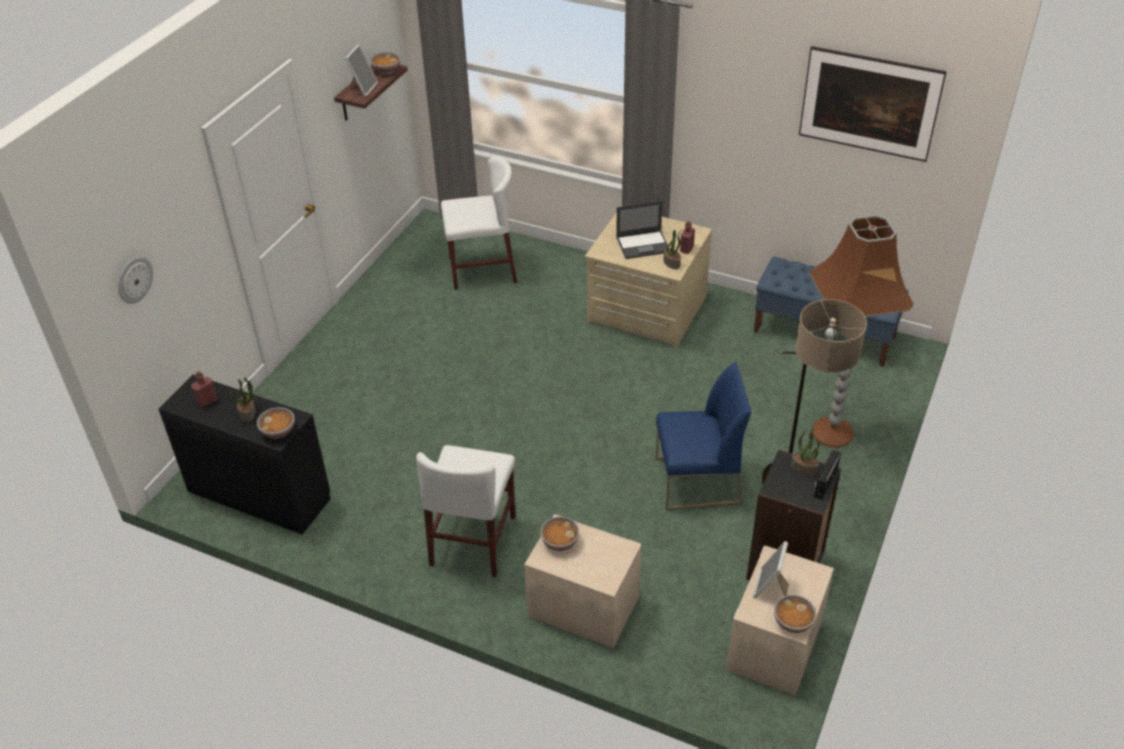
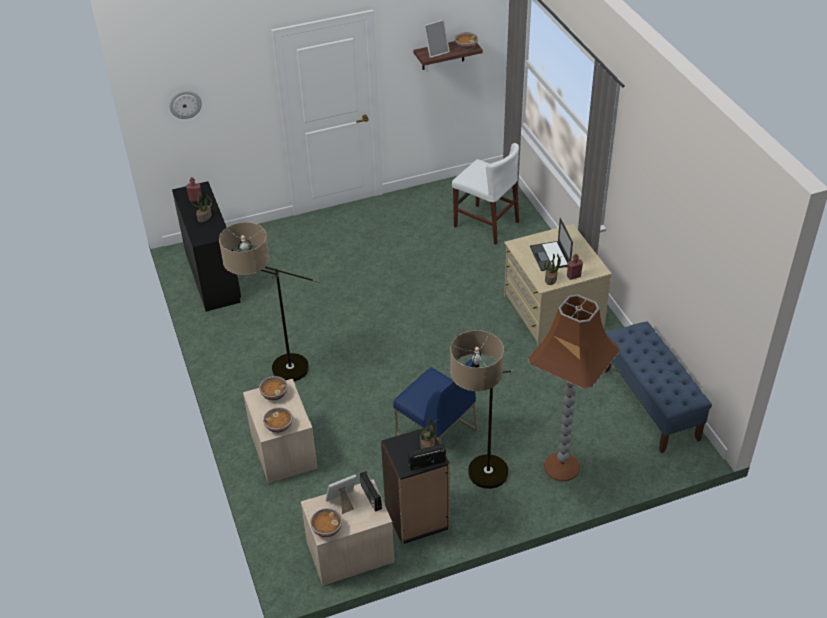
camera: 45 degrees right, 0 degrees up
(278, 431) = (205, 236): bowl -> bowl (279, 426)
(473, 540) = (277, 374): white chair -> floor lamp
(643, 244) = (550, 256): laptop -> laptop turned 45 degrees clockwise
(786, 562) = (370, 497): none -> radio
(865, 125) = (706, 244): picture -> none

